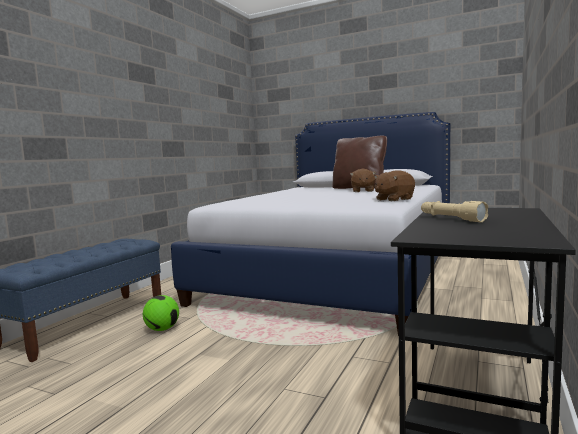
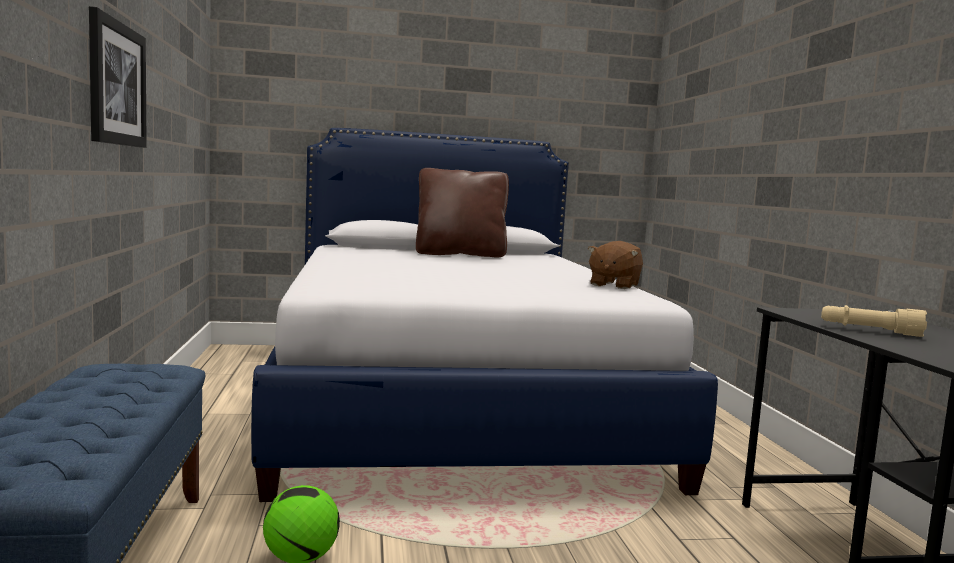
camera: 35 degrees left, 0 degrees up
(154, 118) = (116, 84): none -> picture
(362, 191) = (493, 263): brown plush toy -> none

